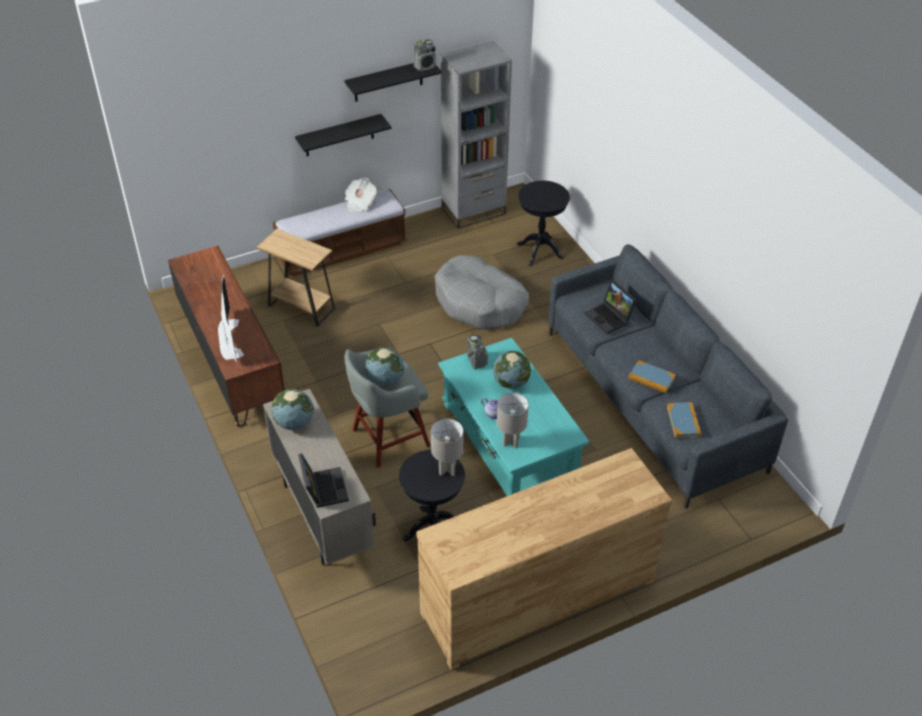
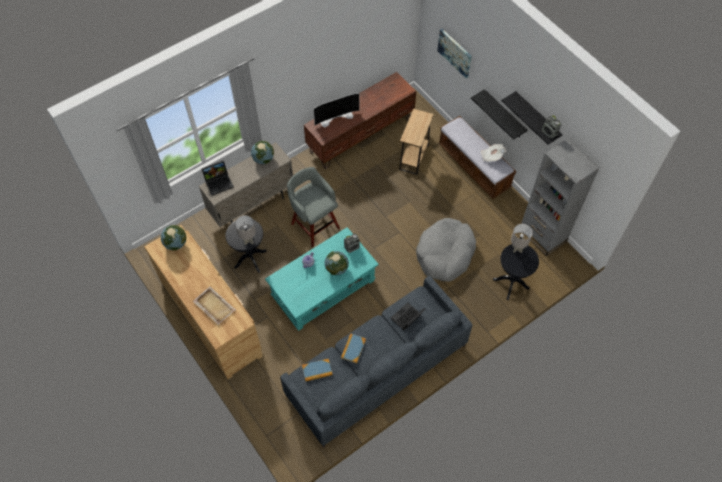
camera: 80 degrees right, 15 degrees up
(224, 140) = (455, 52): none -> picture
(384, 380) = (312, 197): globe -> globe (176, 243)
(510, 442) = (287, 275): grey table lamp -> grey table lamp (516, 249)
(591, 495) = (214, 305): none -> beige tray

